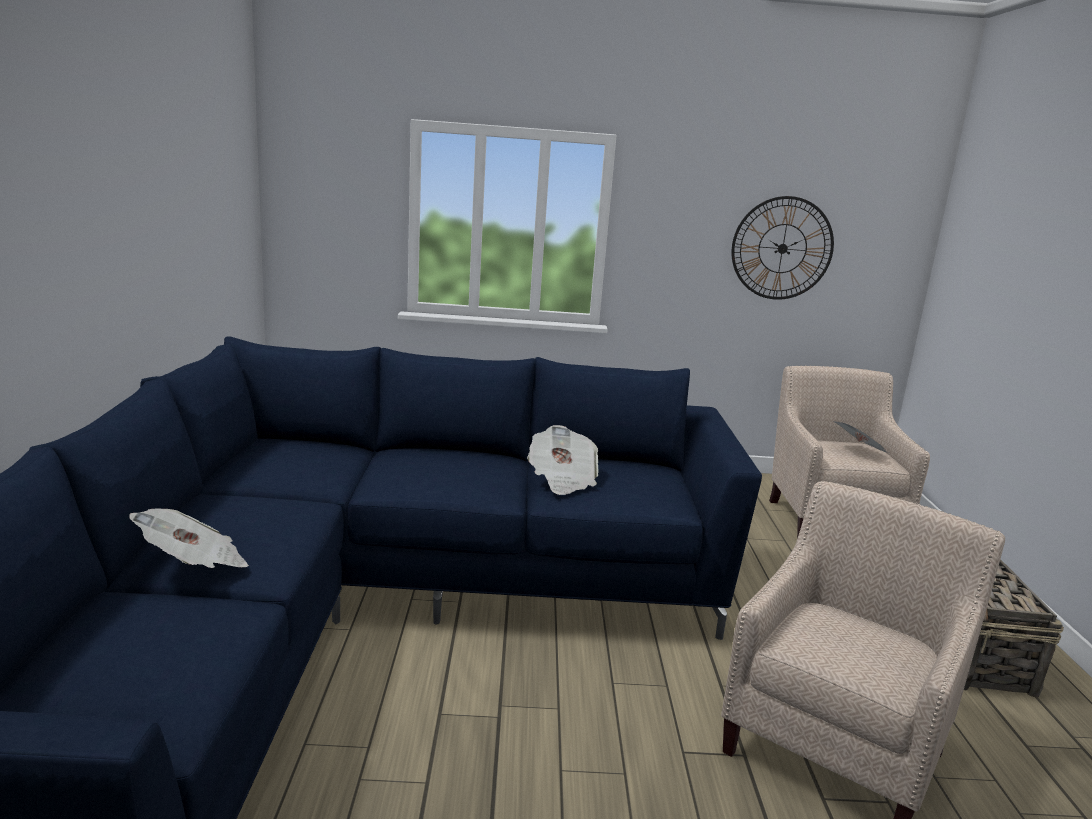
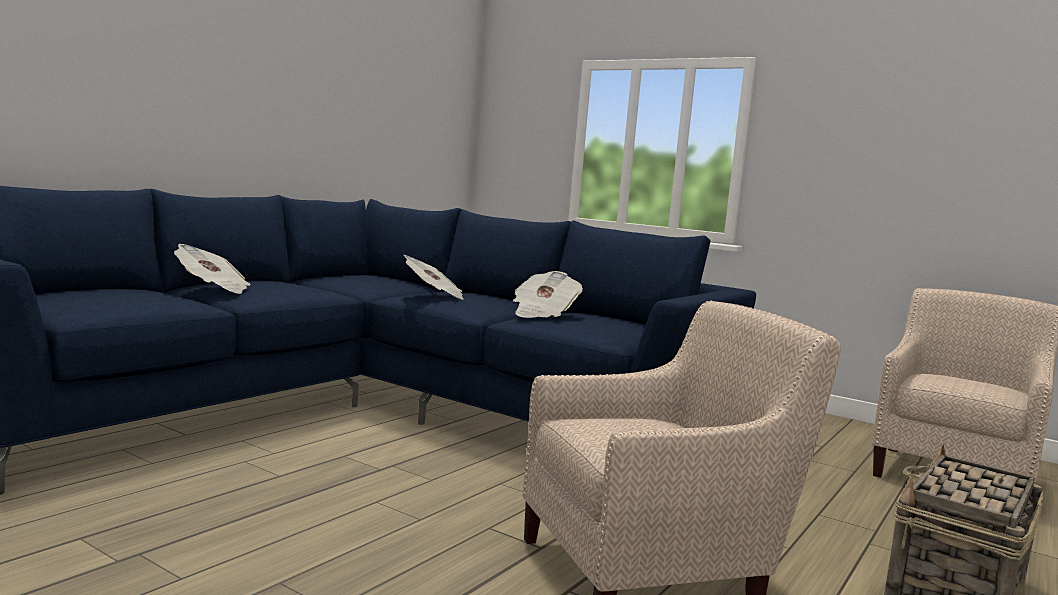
camera: 35 degrees right, 10 degrees down
(782, 248) = (939, 164): wall clock -> none
(860, 452) = (976, 384): newspaper -> newspaper (434, 295)

